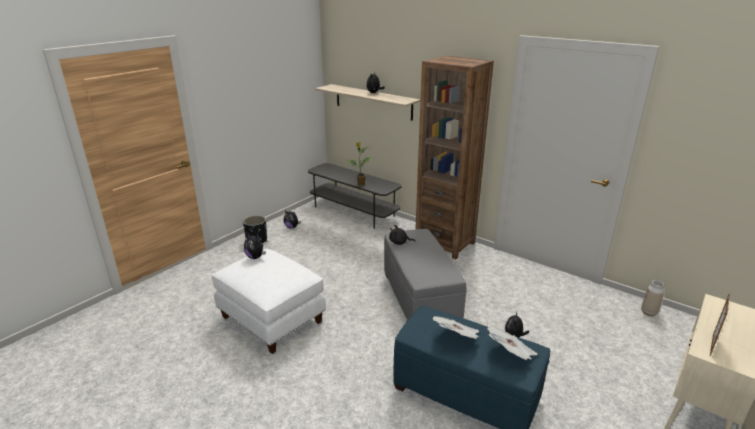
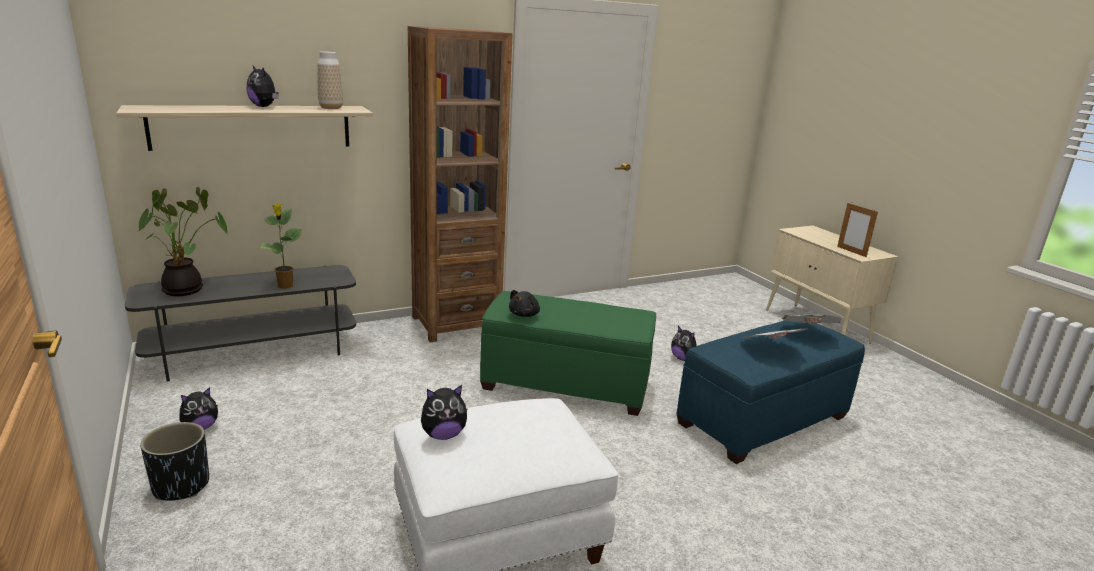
camera: 65 degrees left, 5 degrees down
(333, 171) = (187, 290): none -> potted plant
(420, 299) = (566, 384): grey ottoman -> green ottoman
(648, 312) = (685, 289): vase -> vase (331, 108)

